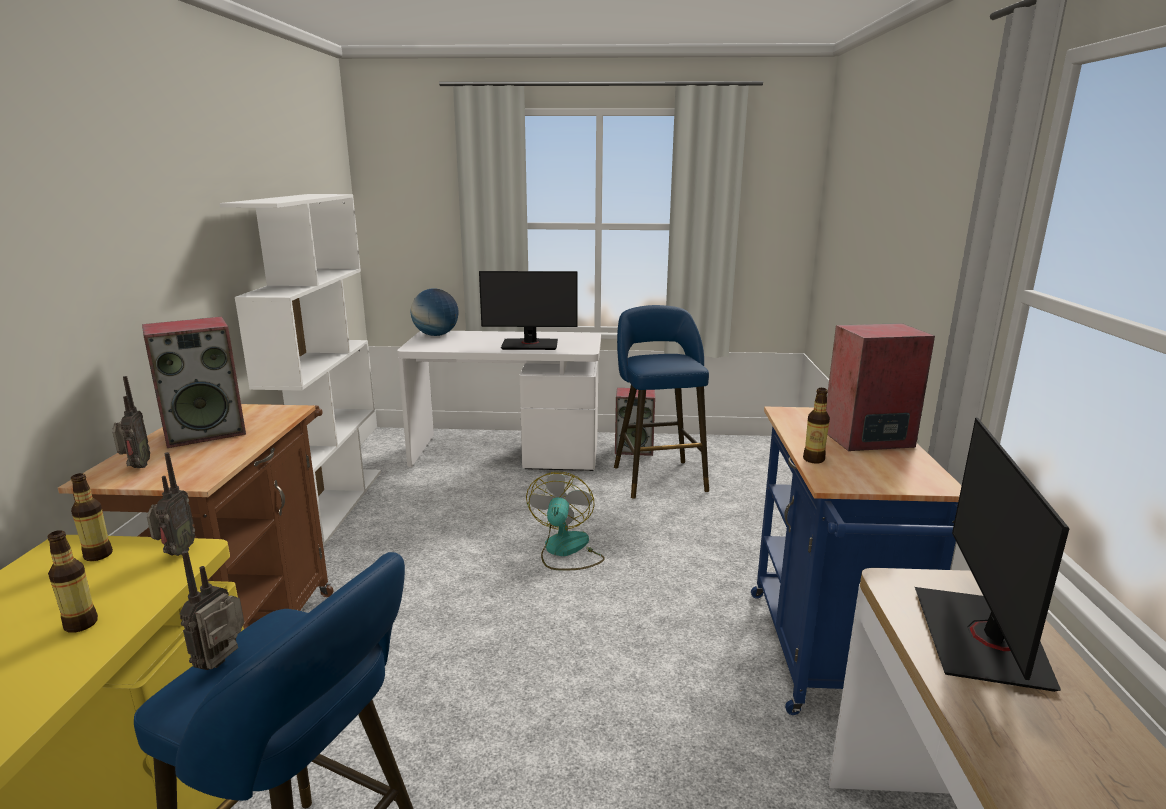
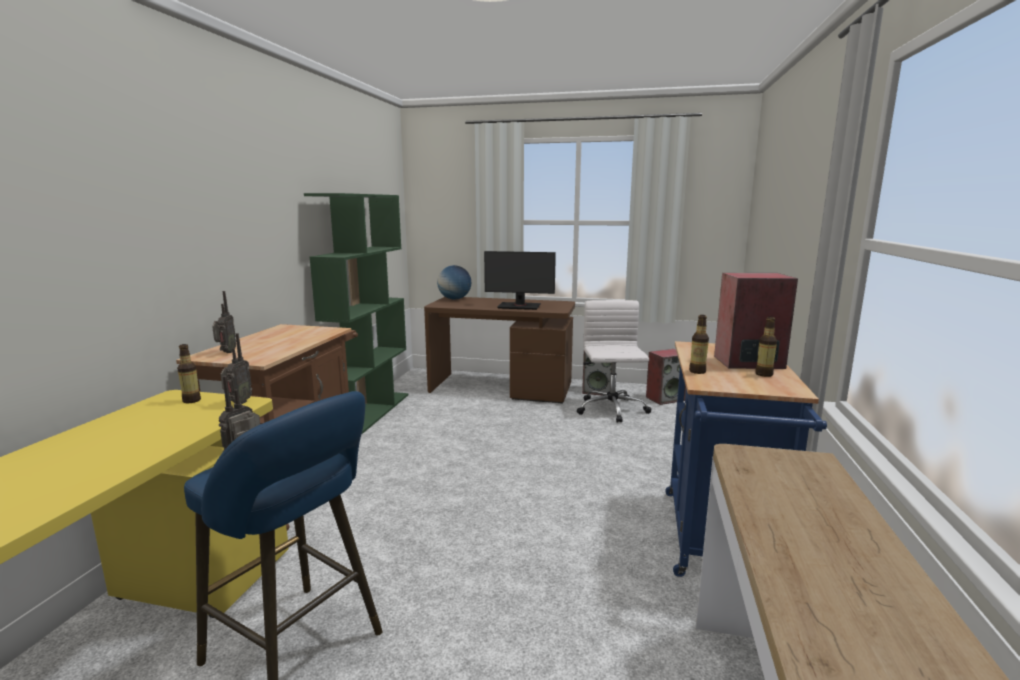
camera: 10 degrees right, 5 degrees down
(81, 624) = (168, 432): bottle -> bottle (764, 374)
(206, 432) = (276, 338): speaker -> speaker (665, 398)
(332, 504) = (370, 412): white bookcase -> green bookcase
(508, 453) = (502, 388): white desk -> brown desk
(565, 551) = (528, 453): fan -> none
(657, 476) = (611, 410): blue stool -> white office chair
(982, 638) = (795, 490): monitor -> none

